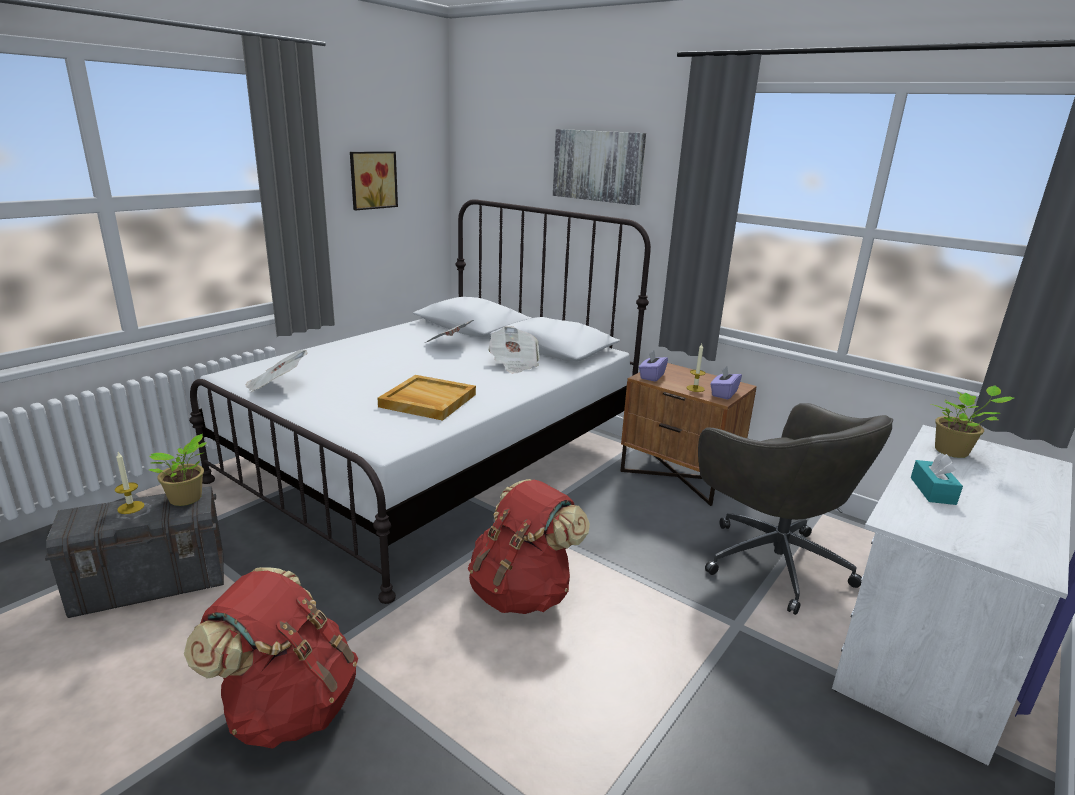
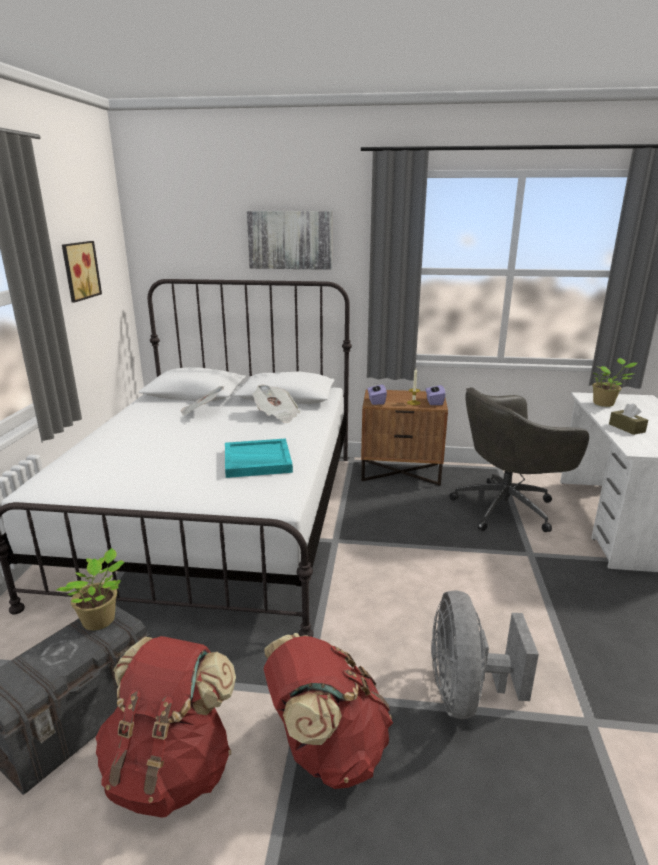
camera: 30 degrees left, 0 degrees up
(131, 507) = (51, 650): candle -> none
(276, 386) = (104, 487): newspaper -> none
(427, 401) = (257, 461): beige tray -> turquoise tray
(473, 733) = (466, 693): none -> grey fan
(522, 592) = (393, 588): red backpack -> red backpack (171, 769)
(771, 560) = (507, 508): grey office chair -> grey office chair turned 135 degrees clockwise
(932, 491) = (626, 428): turquoise tissue box -> brown tissue box

